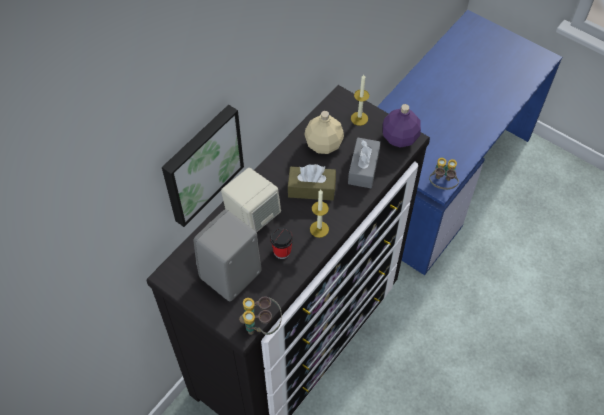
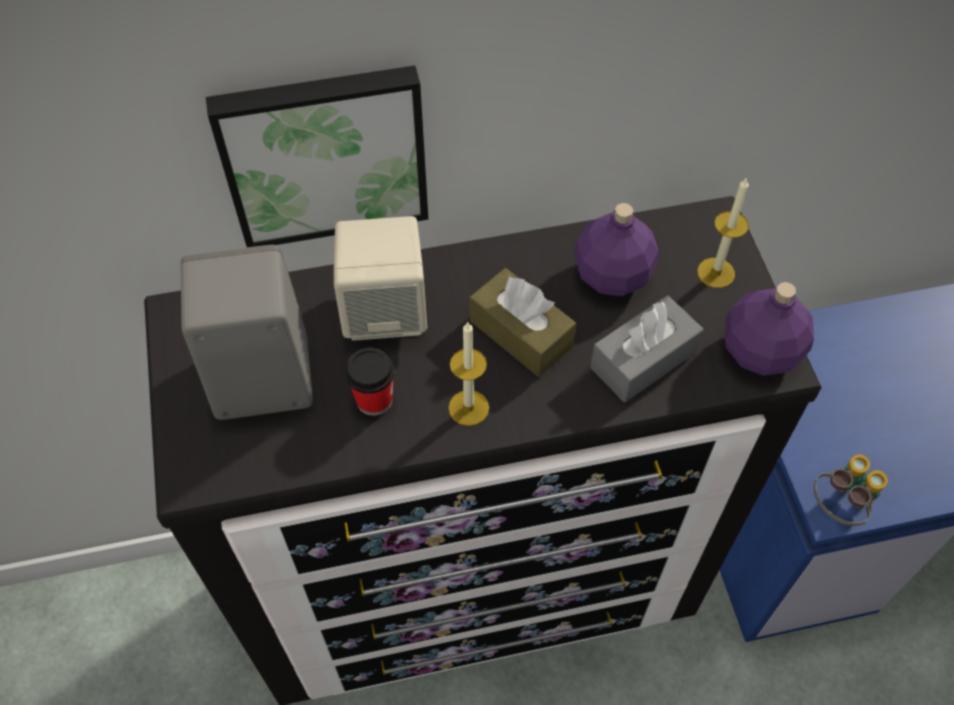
camera: 40 degrees right, 0 degrees up
(261, 325) = (224, 493): binoculars -> none
(323, 144) = (612, 275): beige bottle -> purple bottle

